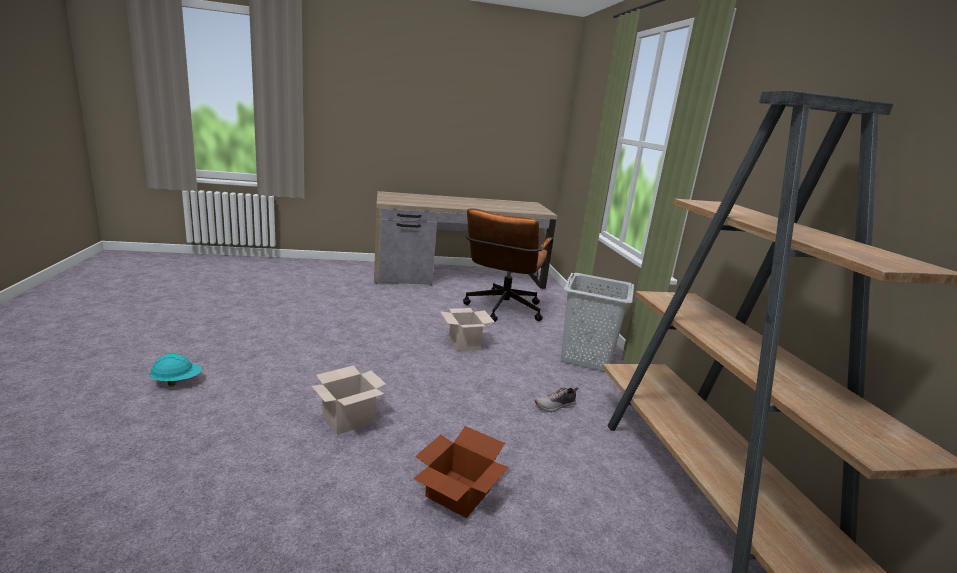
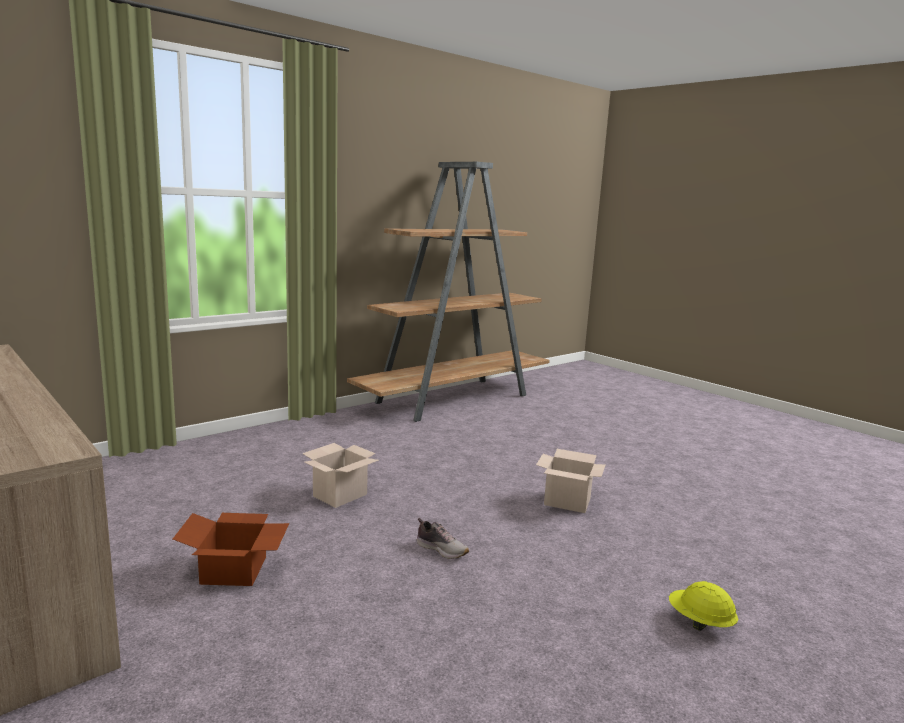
camera: 120 degrees left, 5 degrees down
(177, 382) = (700, 623): turquoise hard hat -> yellow hard hat
(456, 493) = (562, 449): cardboard box -> cardboard box (235, 571)
(502, 311) = (185, 498): brown office chair -> none
(555, 406) = (413, 438): shoe -> shoe (442, 549)
(586, 358) = (295, 437): grey laundry basket -> none

